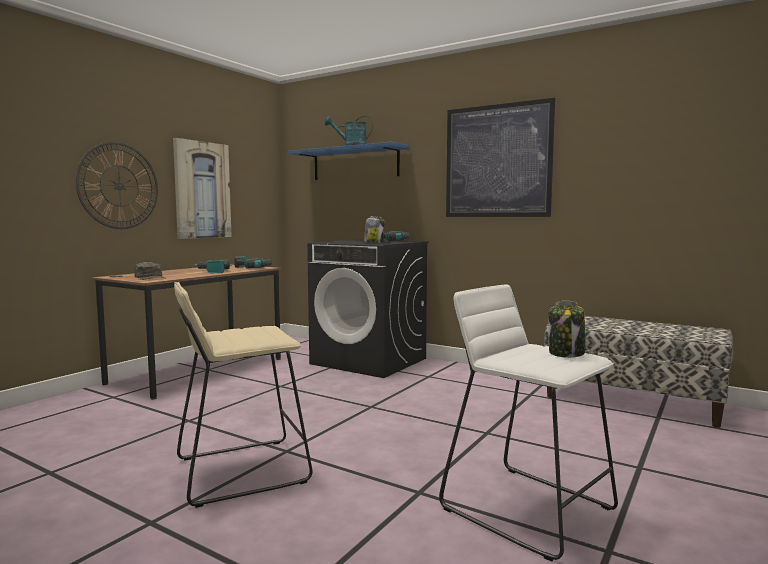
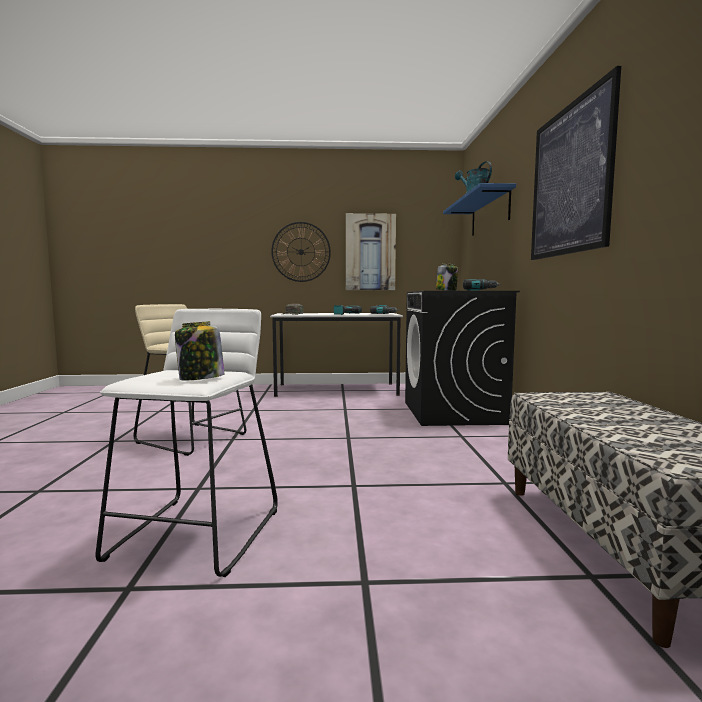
camera: 55 degrees right, 0 degrees up
(198, 370) = (336, 389): brown desk -> white desk

